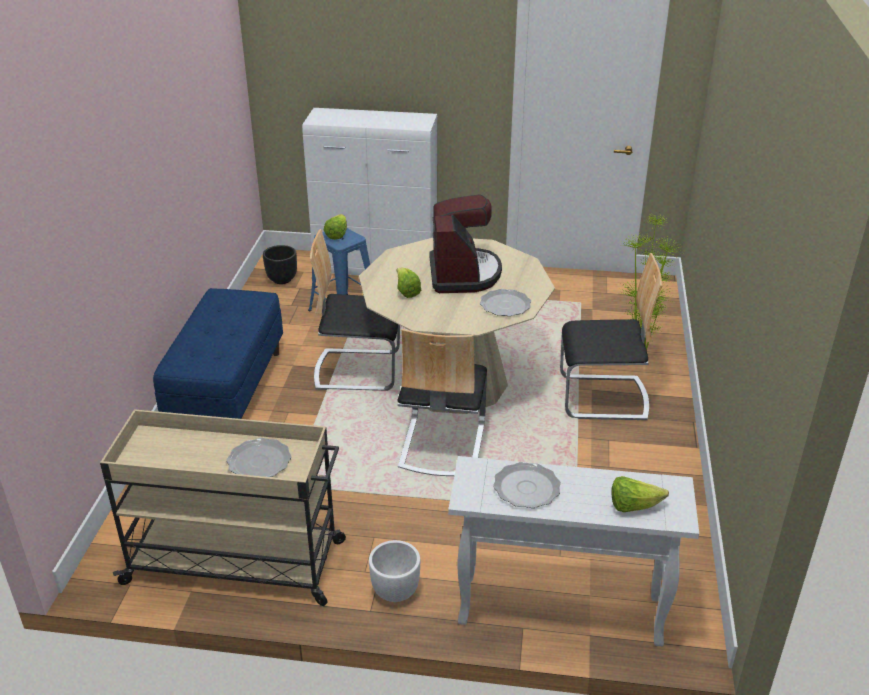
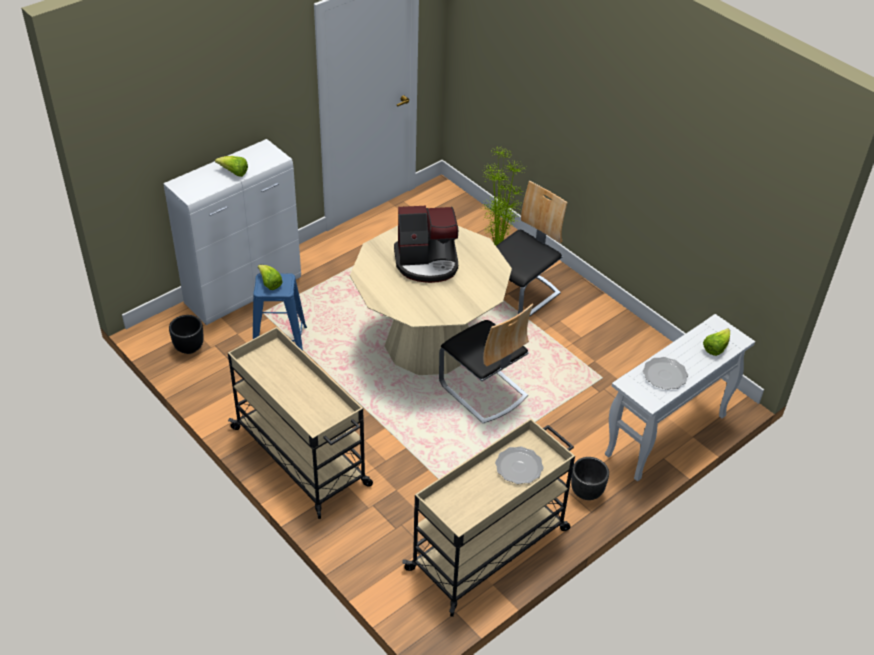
camera: 50 degrees left, 10 degrees up
(227, 391) = (301, 457): blue bench -> beige cart
(358, 370) = (358, 378): chair -> none
(395, 591) = (587, 492): white planter -> black planter
(407, 291) = (416, 299): lettuce -> lettuce (234, 173)
(463, 274) = (427, 263): coffee machine -> coffee machine turned 135 degrees clockwise
(505, 305) = (484, 270): plate -> none

